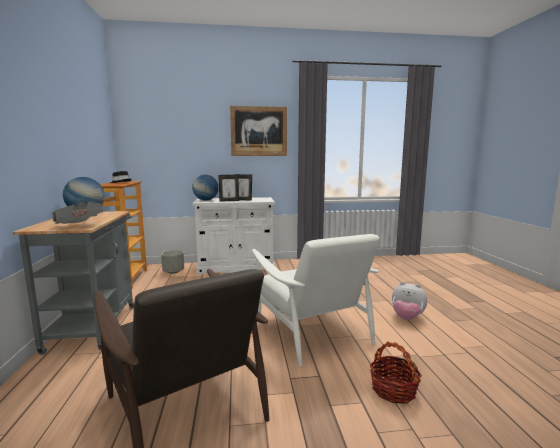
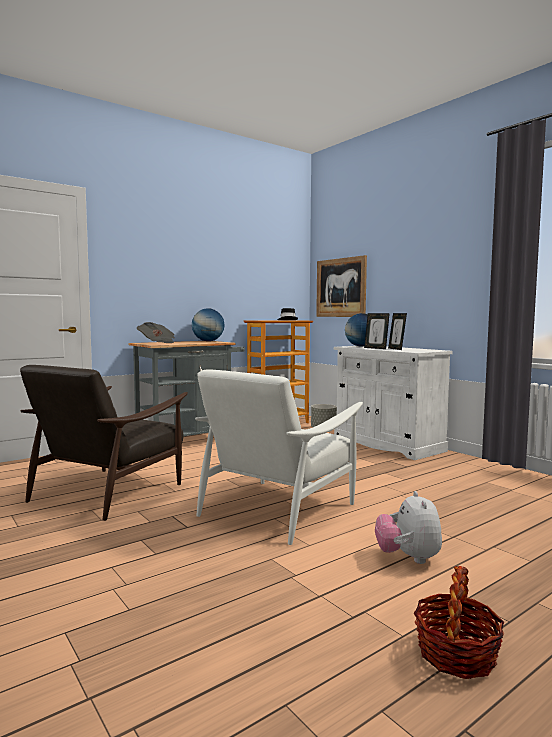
camera: 60 degrees right, 5 degrees down
(258, 131) = (444, 251): picture -> picture (341, 287)
(393, 390) = (192, 567): basket -> basket (456, 654)

